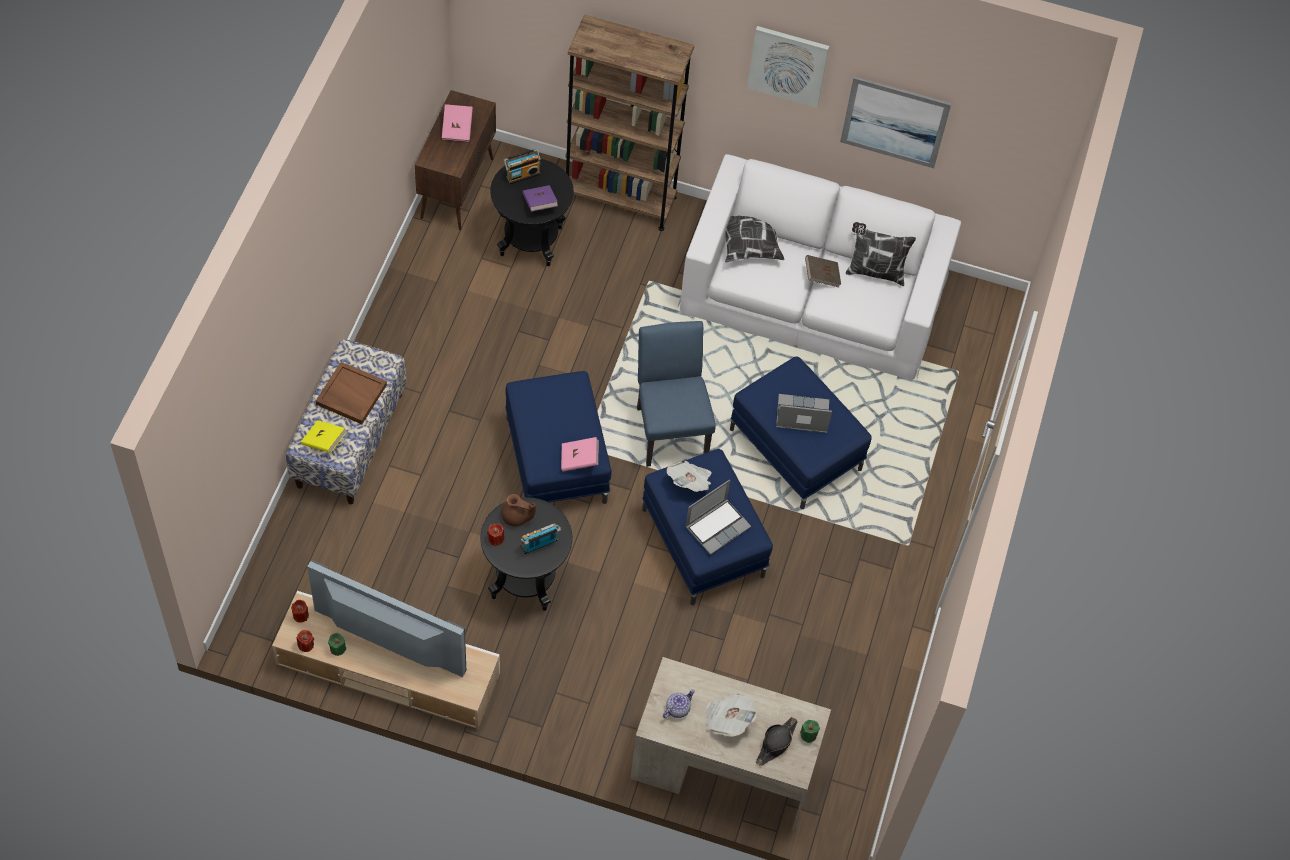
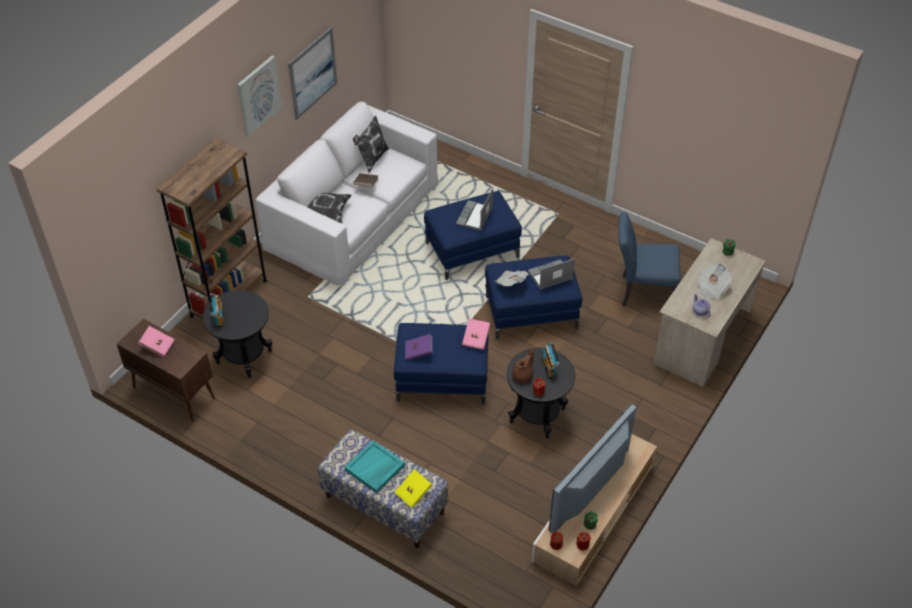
camera: 70 degrees left, 10 degrees down
(350, 395) = (375, 468): brown tray -> turquoise tray
(539, 204) = (250, 312): purple book -> purple book (418, 352)
(670, 427) = (434, 310): blue chair -> blue chair (642, 291)
(717, 526) = (550, 276): laptop -> laptop turned 90 degrees counterclockwise
(776, 743) = (732, 268): black hat -> none

